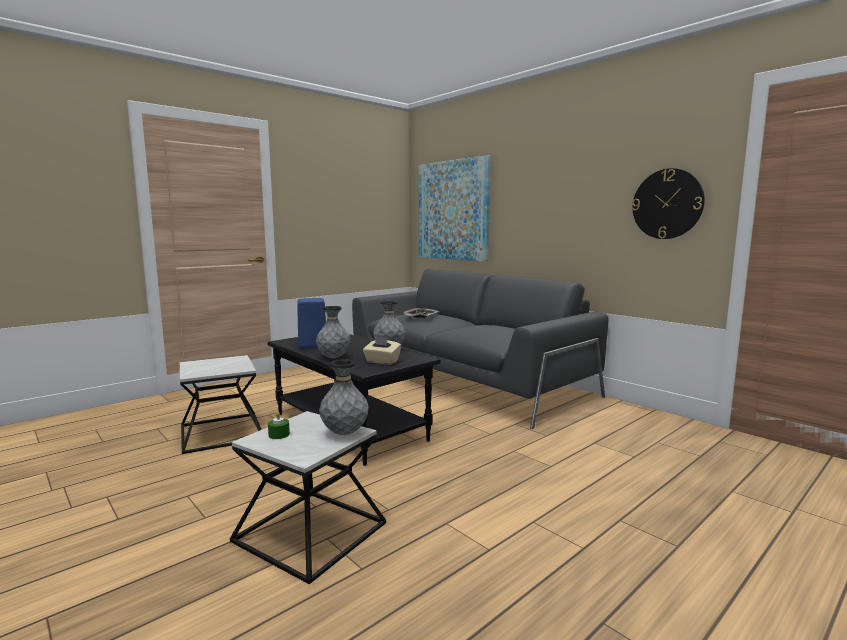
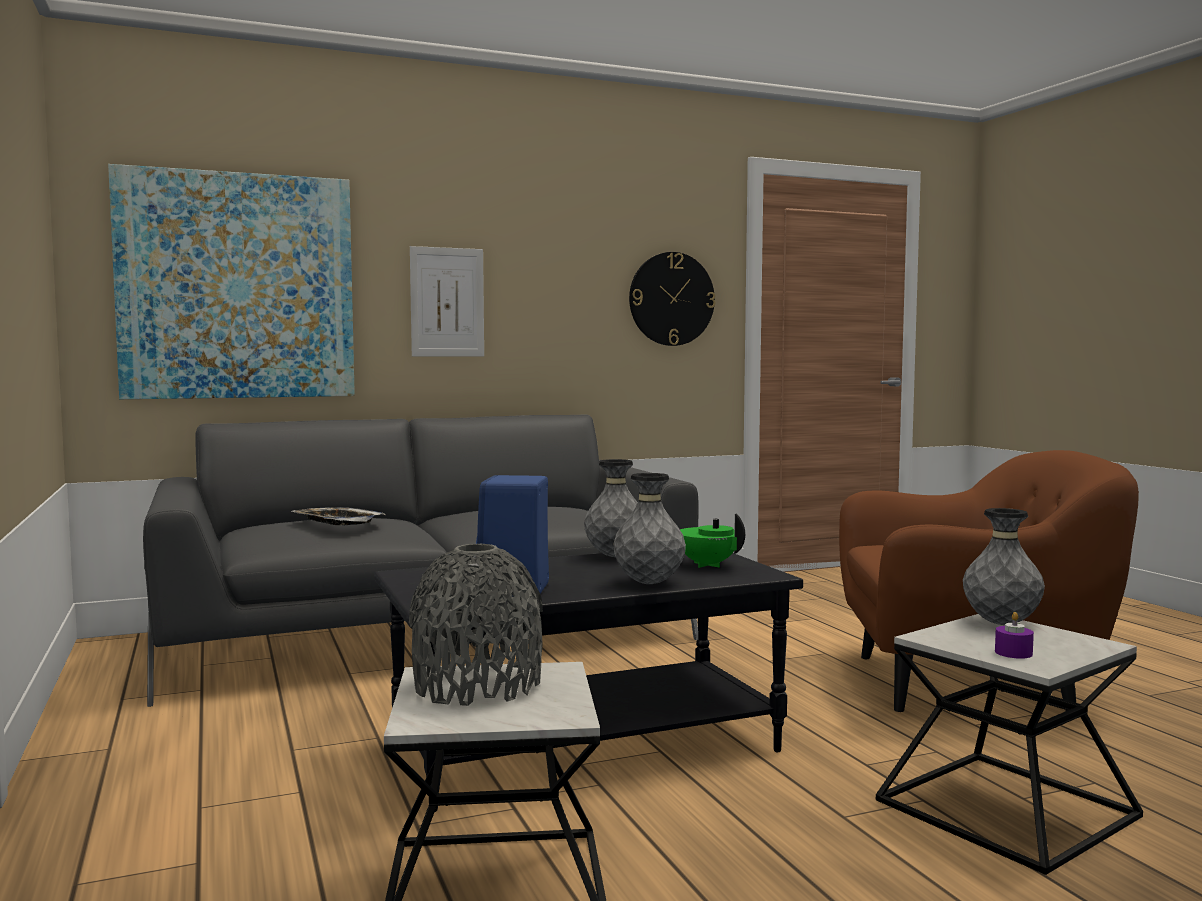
camera: 70 degrees left, 5 degrees down
(225, 363) = (477, 685): none -> grey vase
(279, 435) = (1013, 653): green candle -> purple candle
(382, 362) = (707, 565): beige tissue box -> green teapot
(528, 213) = (447, 302): none -> picture
(535, 521) = (968, 684): none -> brown armchair

